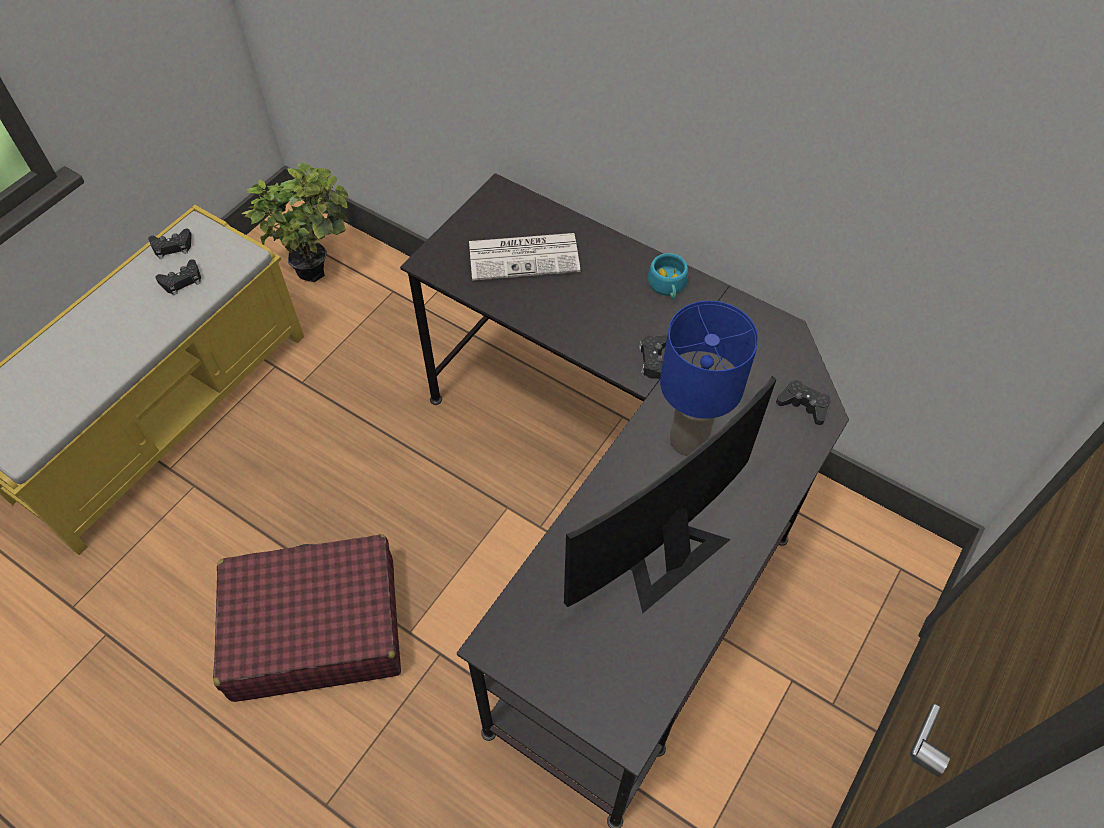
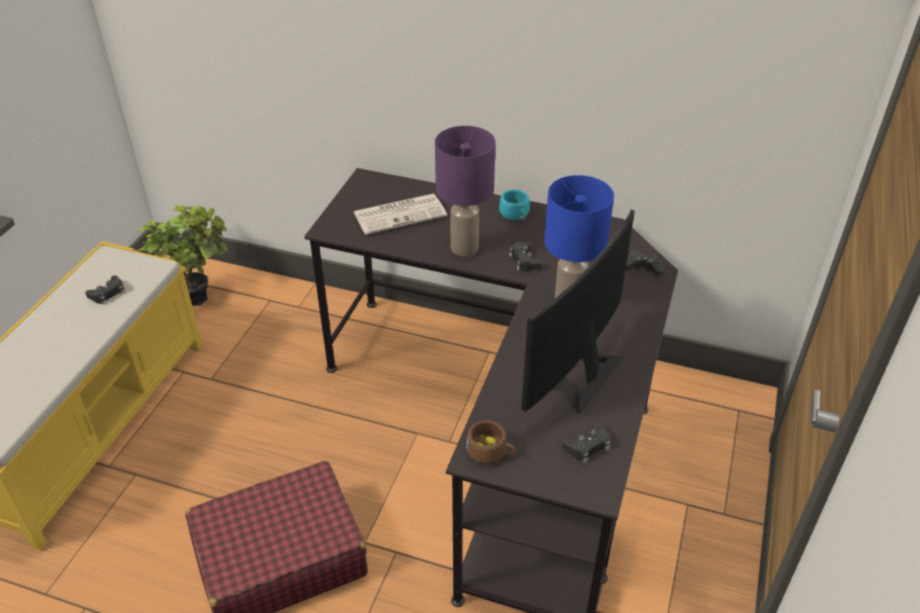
camera: 15 degrees left, 15 degrees down
(172, 247) = (91, 272): black game controller -> black game controller (587, 446)
(517, 641) = (491, 452): none -> brown cup
(586, 325) = (464, 247): none -> purple table lamp

